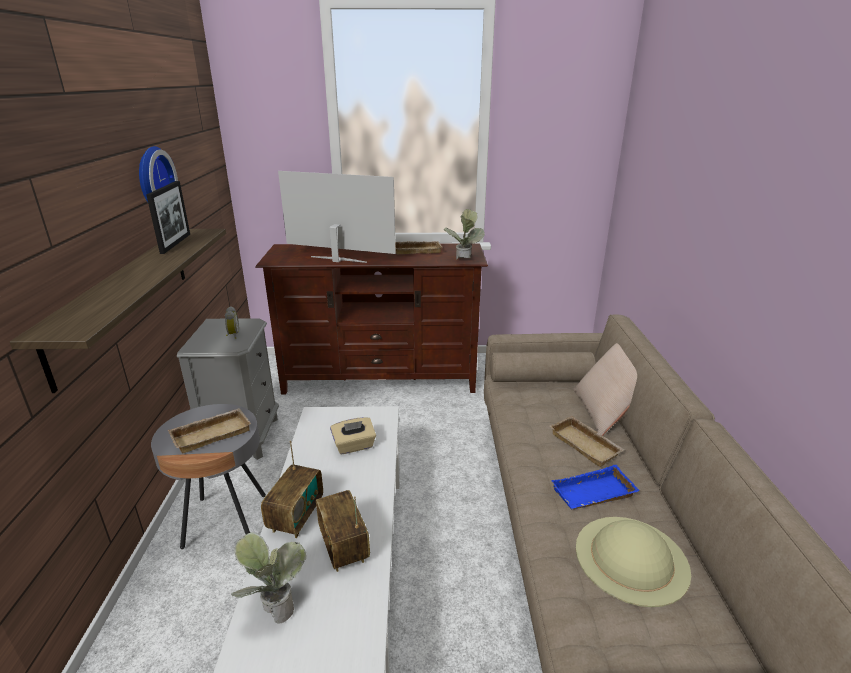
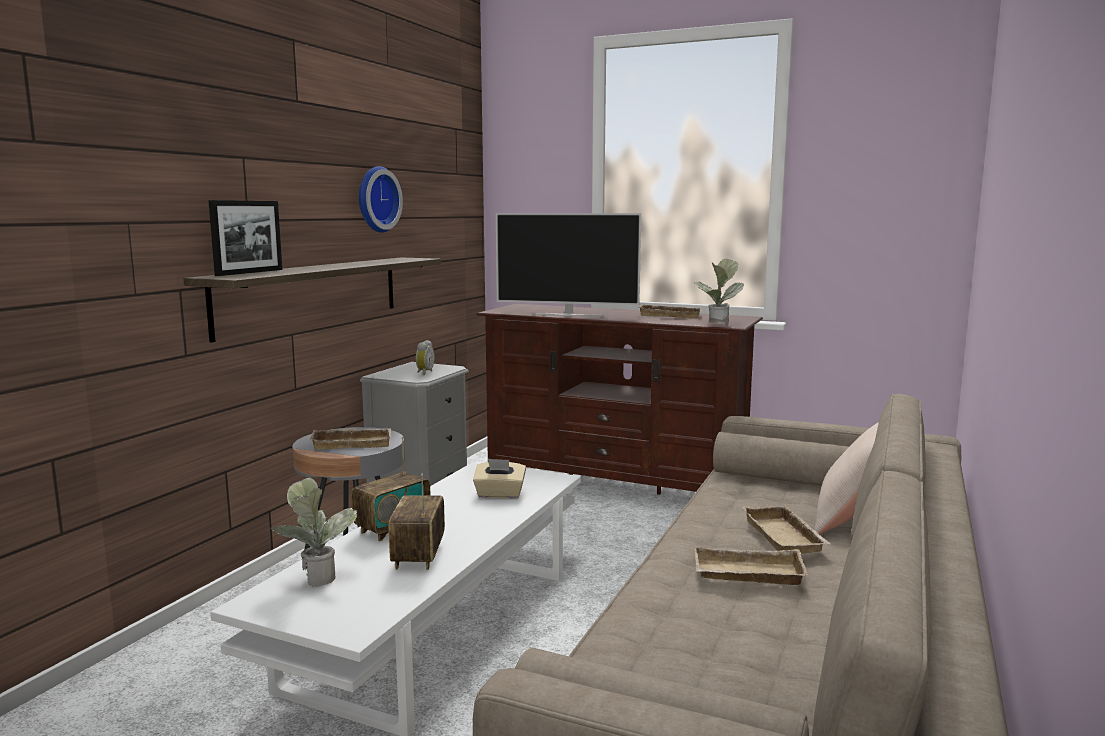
camera: 25 degrees right, 15 degrees down
(176, 243) = (381, 260): picture frame -> picture frame (250, 272)
(338, 260) = (568, 315): television -> television turned 150 degrees clockwise
(593, 495) = (746, 574): blue tray -> beige tray
(631, 558) = (739, 628): beige hat -> none

